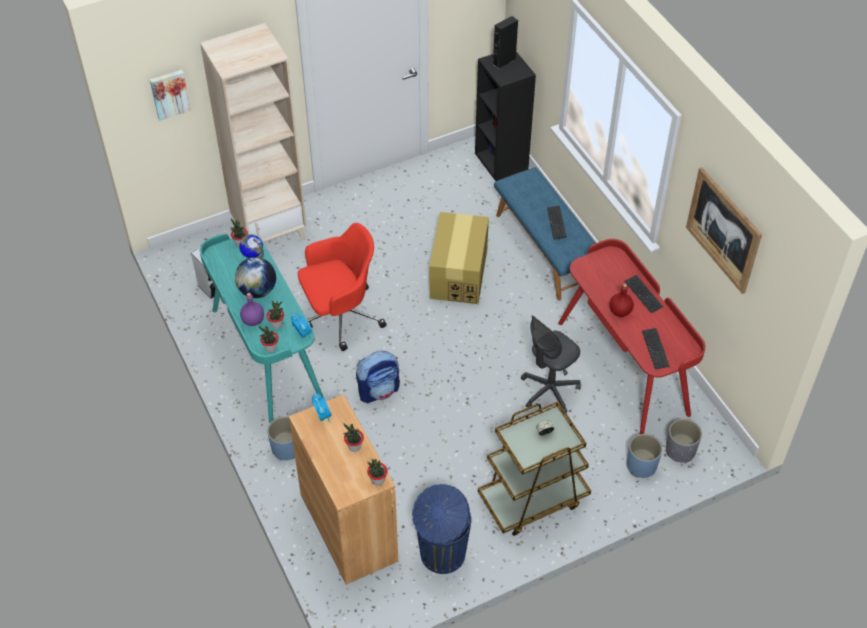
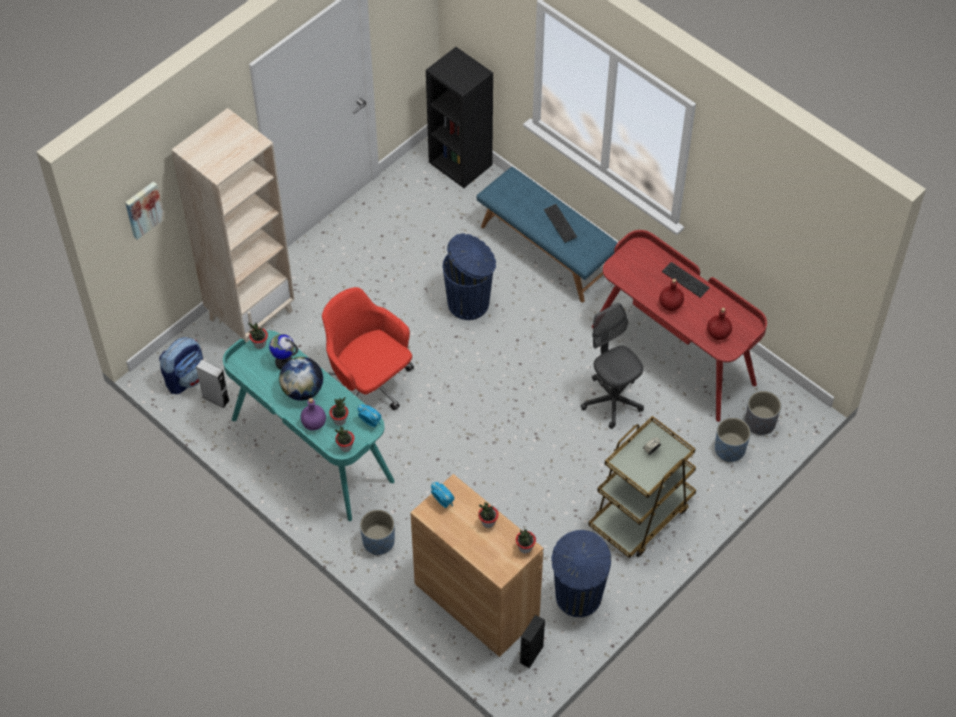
camera: 20 degrees left, 5 degrees up
(340, 316) = (369, 385): red office chair -> red office chair turned 90 degrees counterclockwise
(379, 390) = (444, 452): backpack -> backpack (186, 378)
(458, 273) = (470, 303): cardboard box -> blue trash can
(504, 61) = (454, 65): black speaker -> black speaker (531, 654)
(549, 391) = (612, 401): grey office chair -> grey office chair turned 120 degrees clockwise
(655, 349) = (718, 334): keyboard -> red bottle
(723, 230) = (763, 205): picture -> none

